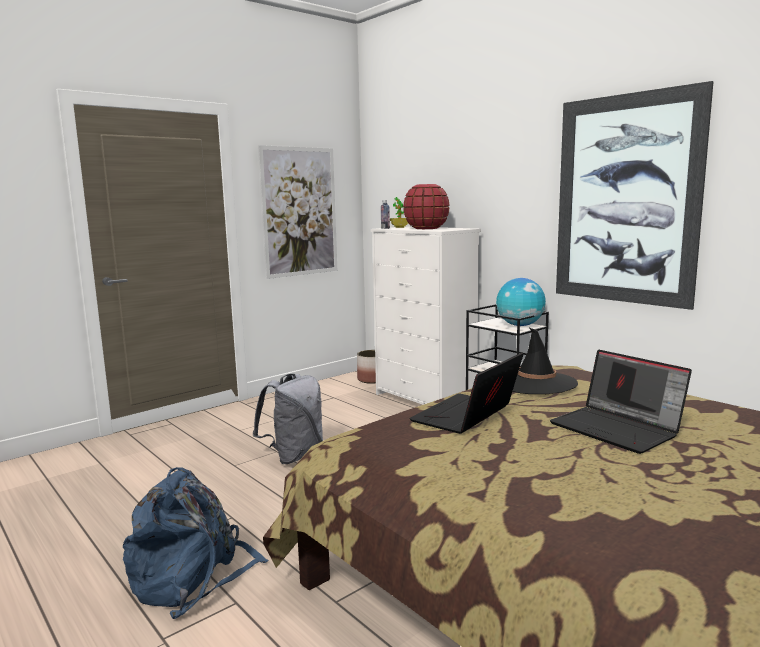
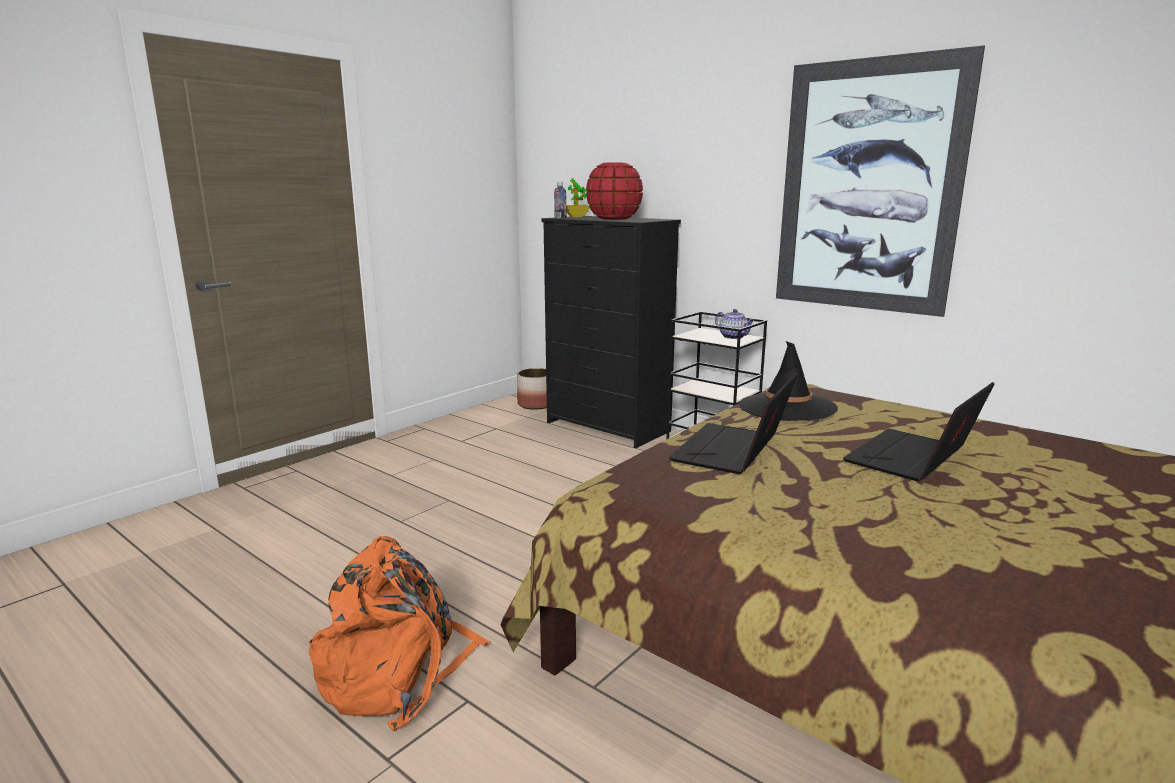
camera: 10 degrees left, 5 degrees up
(193, 577) = (399, 673): blue backpack -> orange backpack
(294, 456) = (473, 504): grey backpack -> none
(299, 212) = (444, 195): picture -> none
(425, 400) = (608, 427): white dresser -> black dresser
(520, 325) = (734, 337): globe -> teapot
(618, 429) = (913, 459): laptop -> laptop turned 90 degrees clockwise

